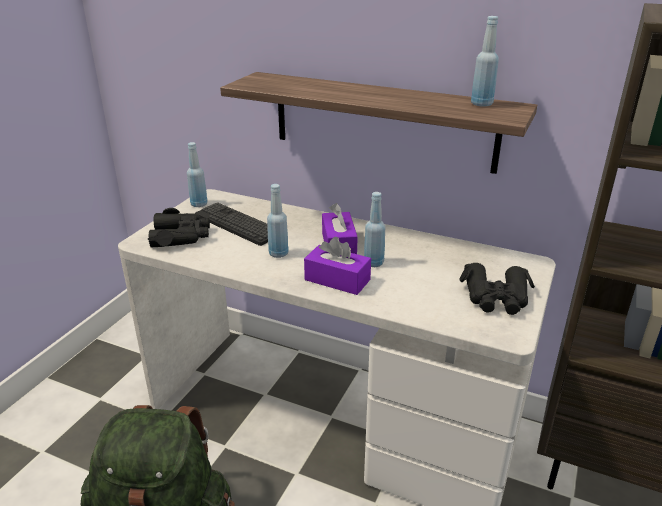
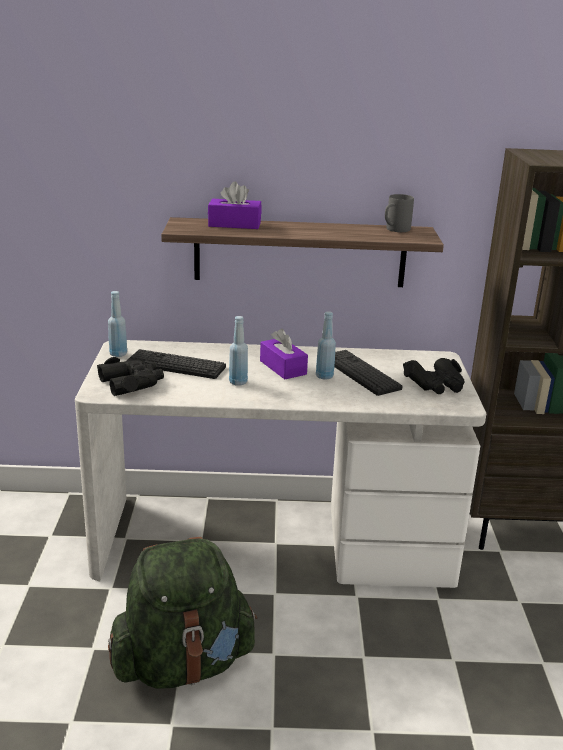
camera: 25 degrees left, 5 degrees down
(337, 280) = (307, 393): purple tissue box -> purple tissue box (234, 224)
(417, 266) = (360, 373): none -> keyboard
(481, 104) = (394, 230): blue bottle -> grey mug

